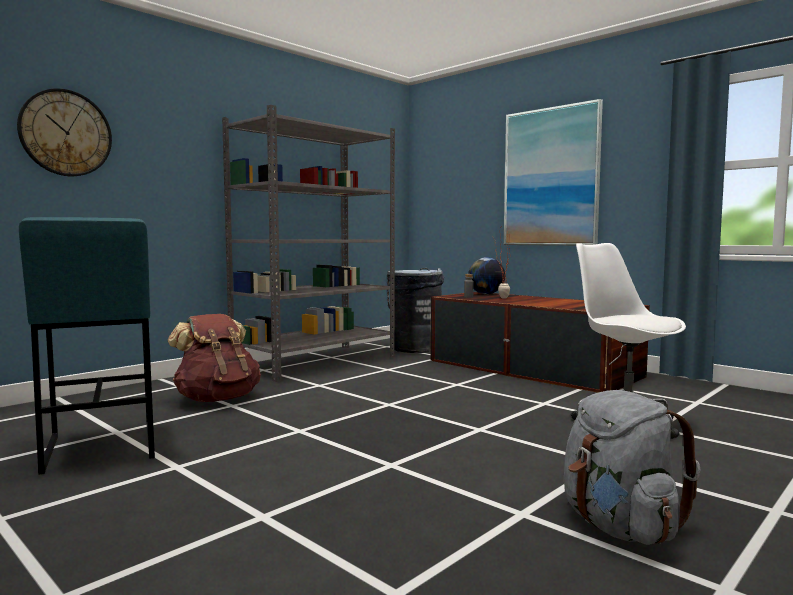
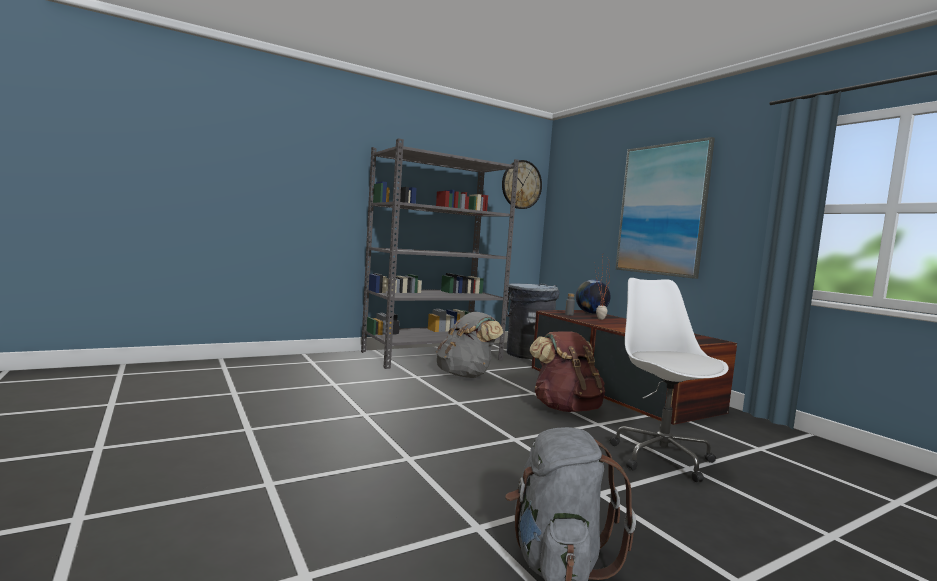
camera: 15 degrees right, 0 degrees up
(66, 133) = (243, 158): wall clock -> wall clock (521, 184)
(101, 448) = (211, 404): turquoise stool -> none
(217, 399) = (327, 377): brown backpack -> brown backpack (566, 408)
(371, 377) = (466, 375): none -> grey backpack

